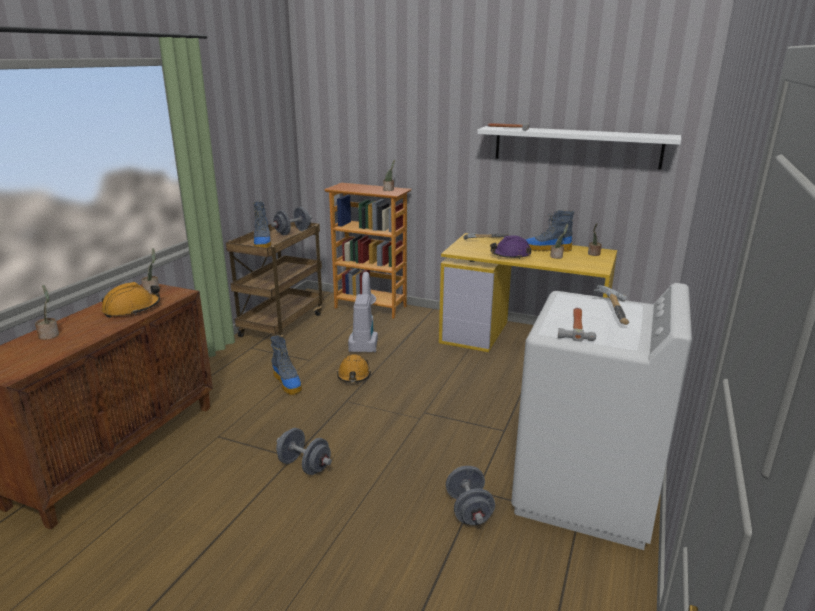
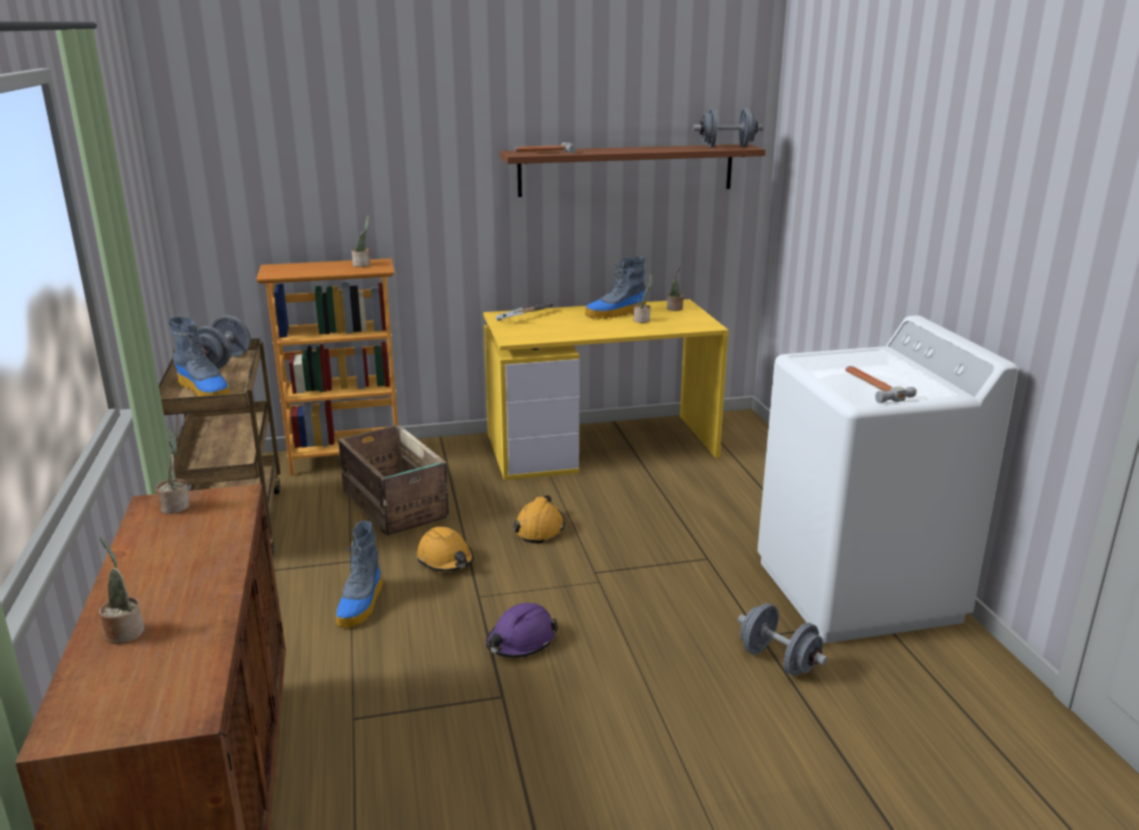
camera: 35 degrees left, 0 degrees up
(132, 309) = (199, 544): orange hard hat -> orange hard hat (539, 528)
(287, 383) = (361, 604): boot -> boot turned 75 degrees clockwise
(304, 465) = (532, 700): grey dumbbell -> grey dumbbell (727, 147)
(364, 339) = (395, 505): vacuum cleaner -> crate
(510, 255) = (588, 330): purple hard hat -> purple hard hat (521, 641)
(576, 147) = (626, 170): white shelf -> brown shelf
(617, 312) = (876, 361): hammer -> none

